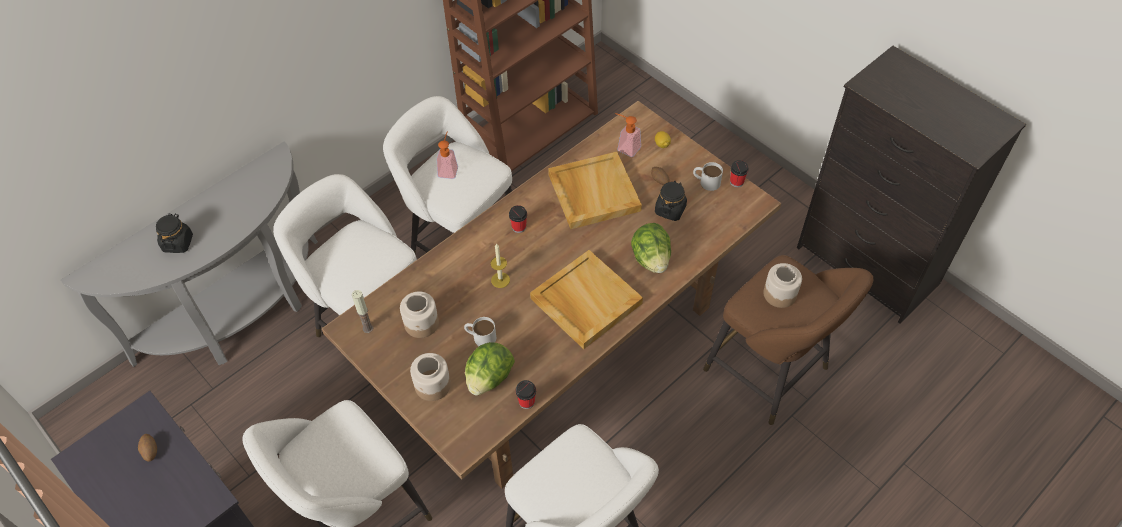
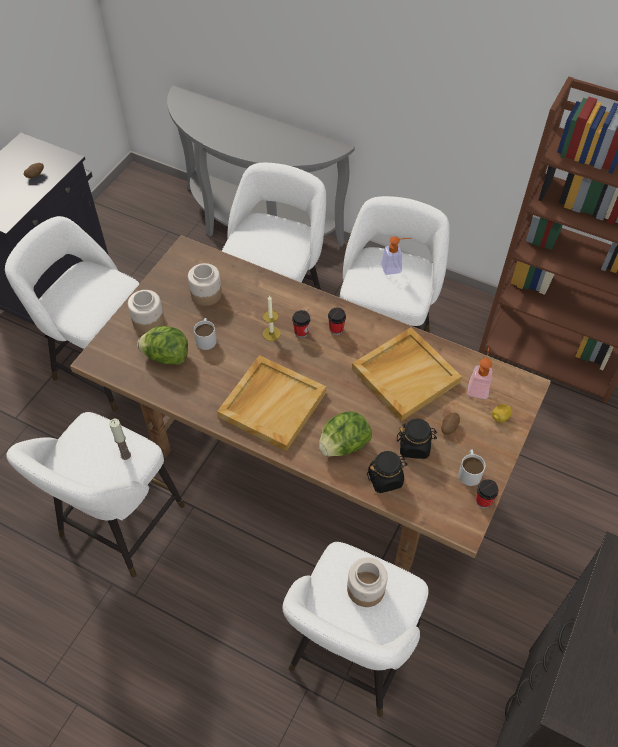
camera: 70 degrees right, 0 degrees up
(178, 243) = (227, 127): black jar -> black jar (385, 479)
(368, 328) = (190, 262): candle -> candle (125, 455)
(526, 402) = (150, 390): cup -> cup (301, 332)
(771, 373) = (351, 656): brown stool -> white stool

